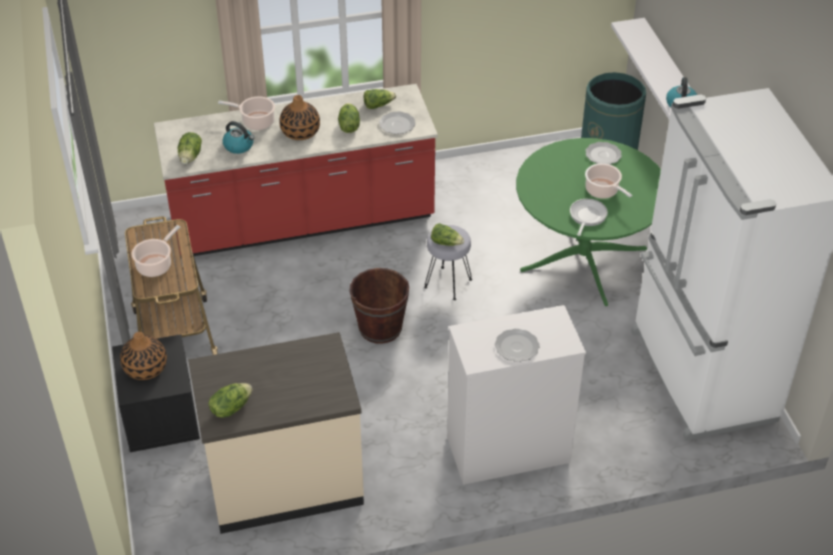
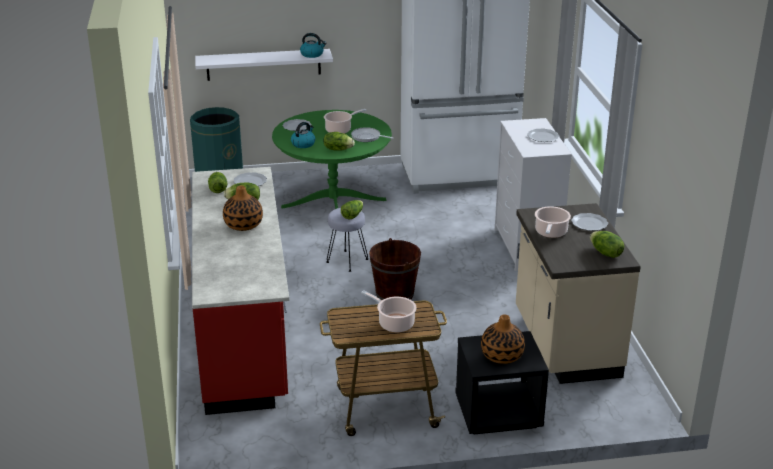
camera: 85 degrees left, 15 degrees down
(191, 156) = (261, 281): lettuce -> lettuce (338, 149)
(239, 146) = (253, 255): kettle -> kettle (303, 144)
(256, 122) = (217, 247): cooking pot -> cooking pot (550, 233)
(303, 397) = (589, 224): none -> plate

